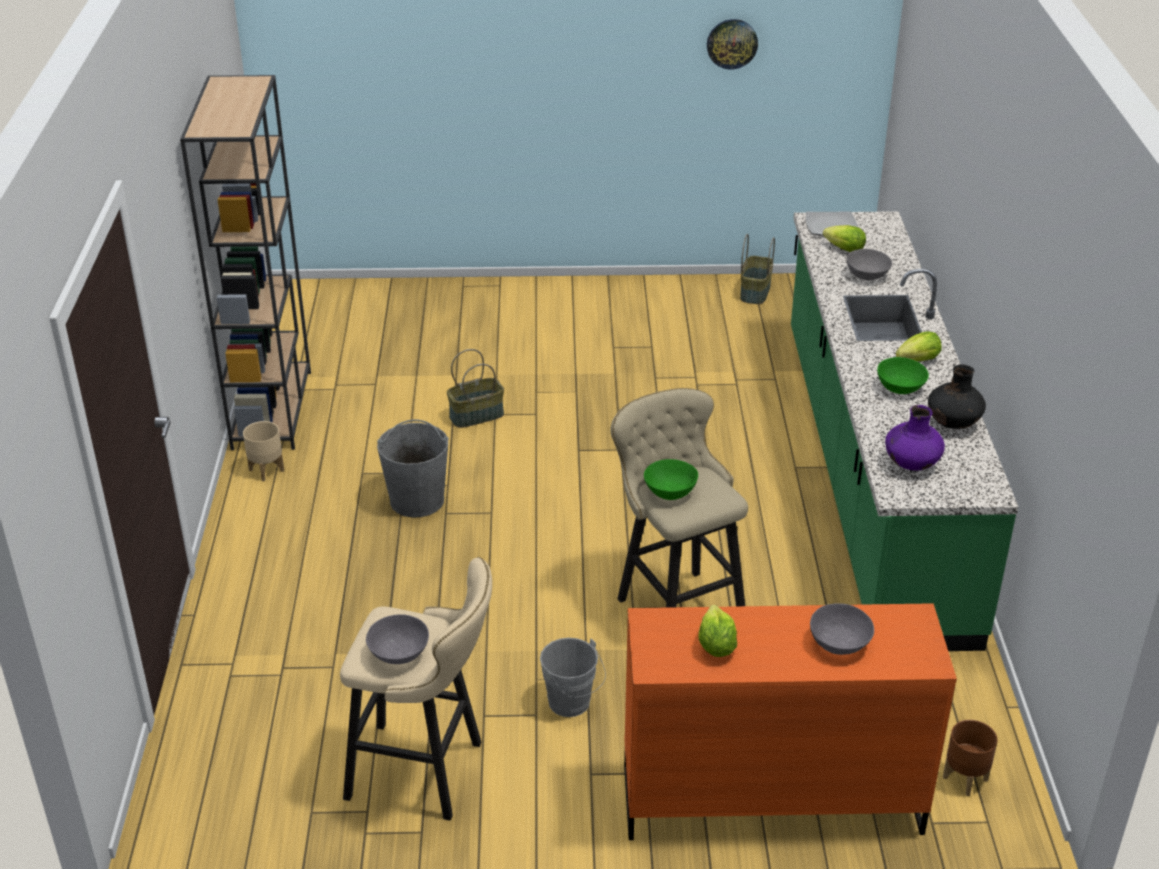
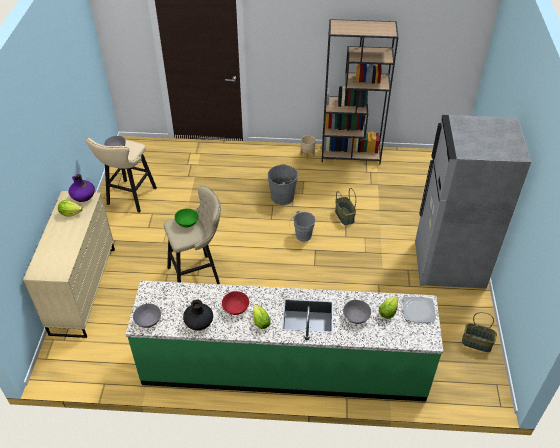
camera: 95 degrees right, 10 degrees up
(572, 705) = (150, 237): grey bucket -> grey bucket (302, 236)
(592, 306) = (449, 264): none -> grey fridge
(732, 43) = (539, 221): wall clock -> none
(770, 801) = (82, 290): orange dresser -> beige dresser
(840, 643) = (57, 248): grey bowl -> grey bowl (148, 321)
(900, 387) = (236, 308): green bowl -> red bowl
(911, 464) = (169, 299): purple vase -> purple vase (84, 198)
(964, 779) = (70, 356): brown planter -> none

